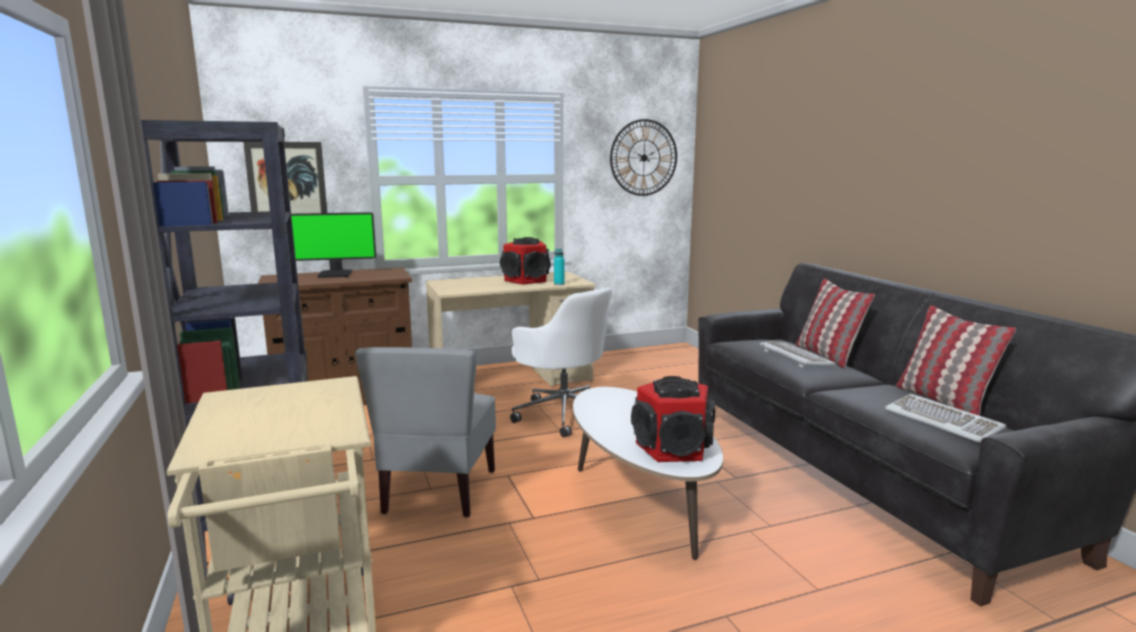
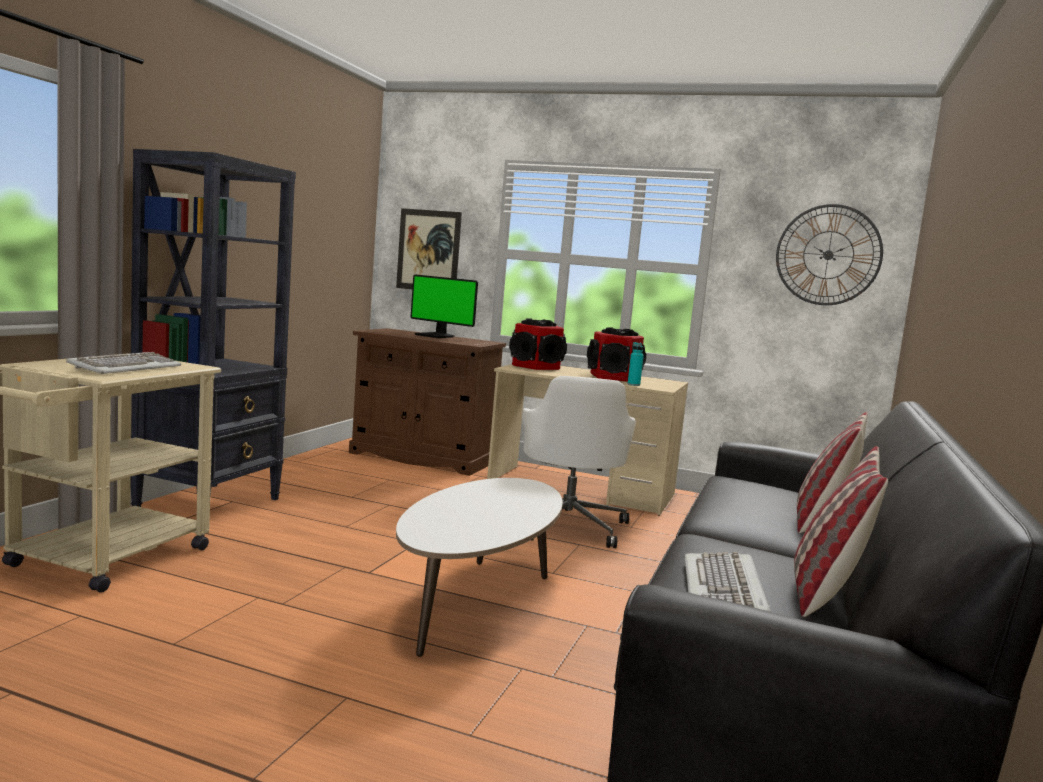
camera: 40 degrees right, 5 degrees down
(438, 491) = (346, 530): grey chair -> none
(673, 448) = (459, 529): speaker -> speaker (536, 366)
(794, 357) = (753, 504): keyboard -> keyboard (125, 368)

